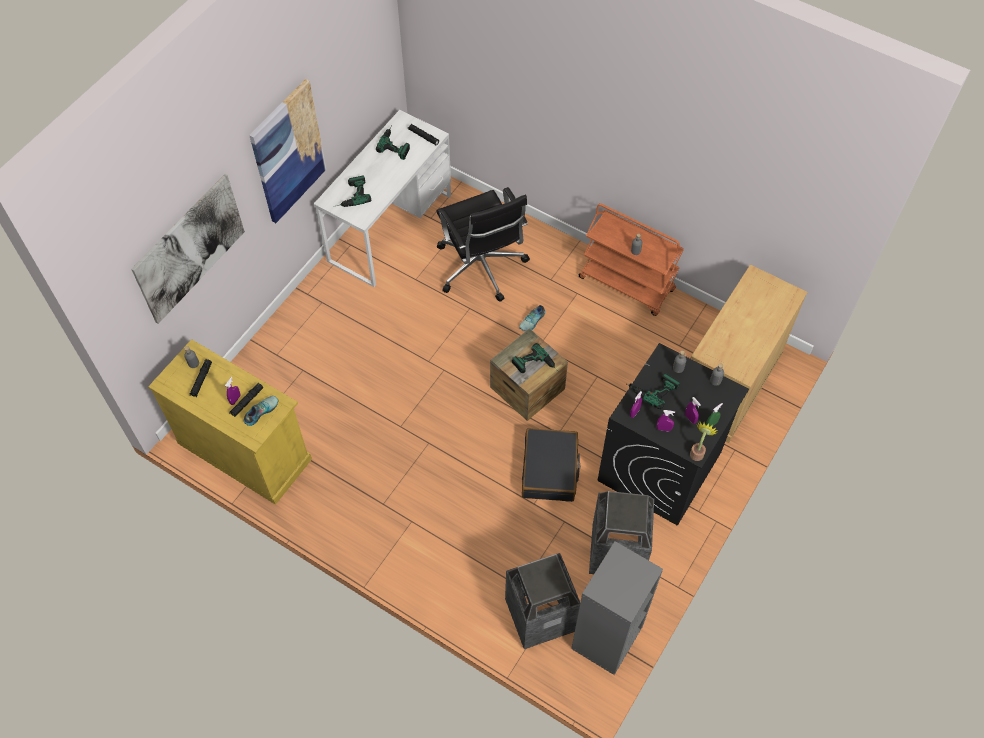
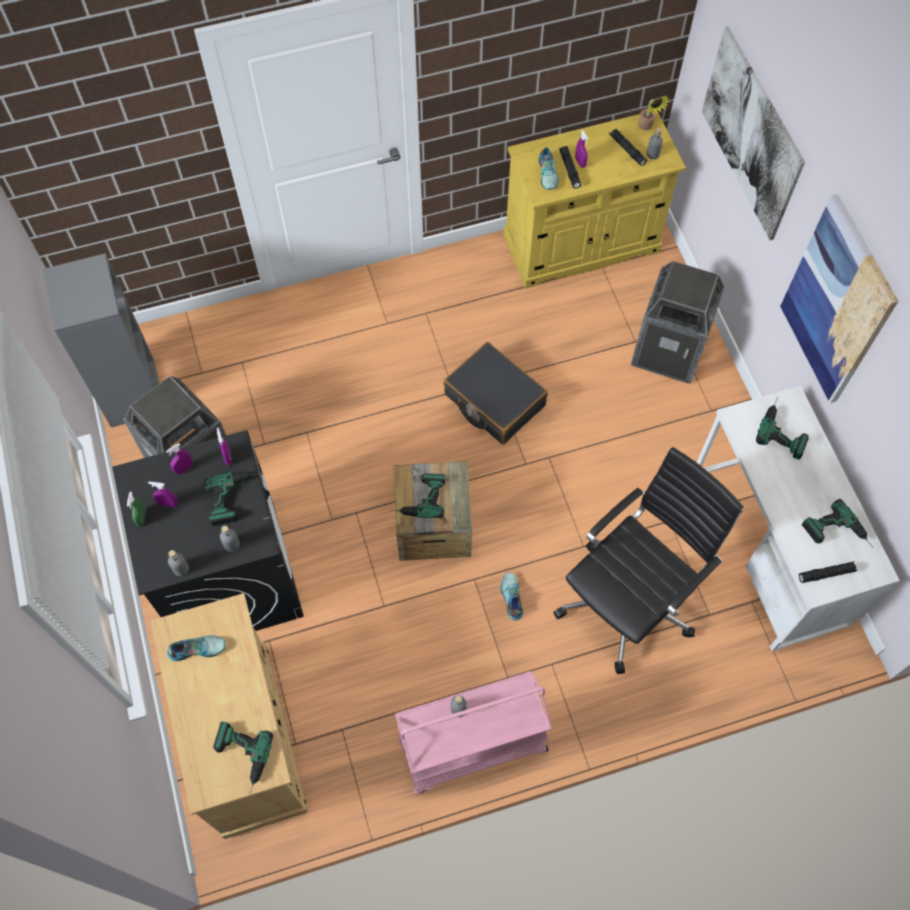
camera: 130 degrees right, 5 degrees up
(481, 268) = (629, 600): black office chair -> black office chair turned 120 degrees clockwise
(539, 615) = (204, 357): trash can -> trash can (669, 350)
(550, 470) = (325, 473): black suitcase -> black suitcase (494, 400)
(627, 284) = (472, 747): orange cart -> pink cart
(697, 452) = (129, 477): potted plant -> potted plant (647, 126)
(739, 352) = (197, 648): none -> shoe
(764, 291) = (240, 760): none -> power drill

